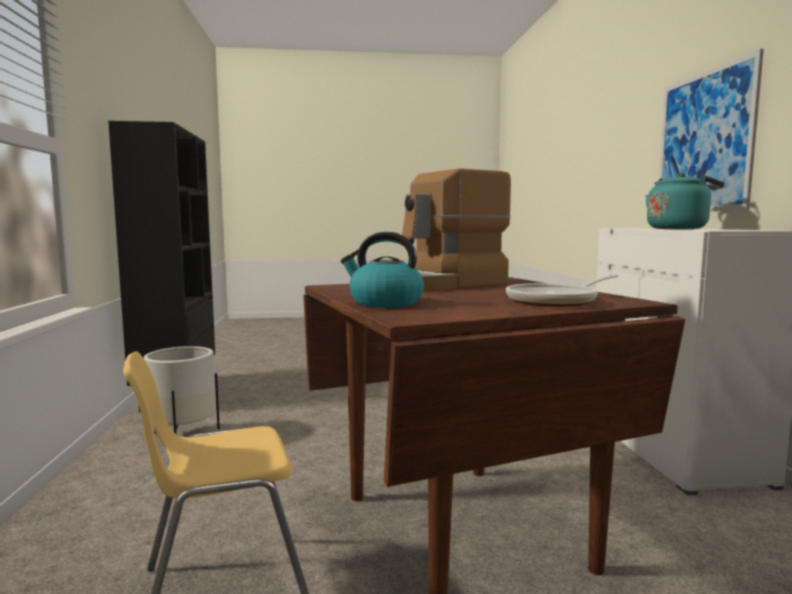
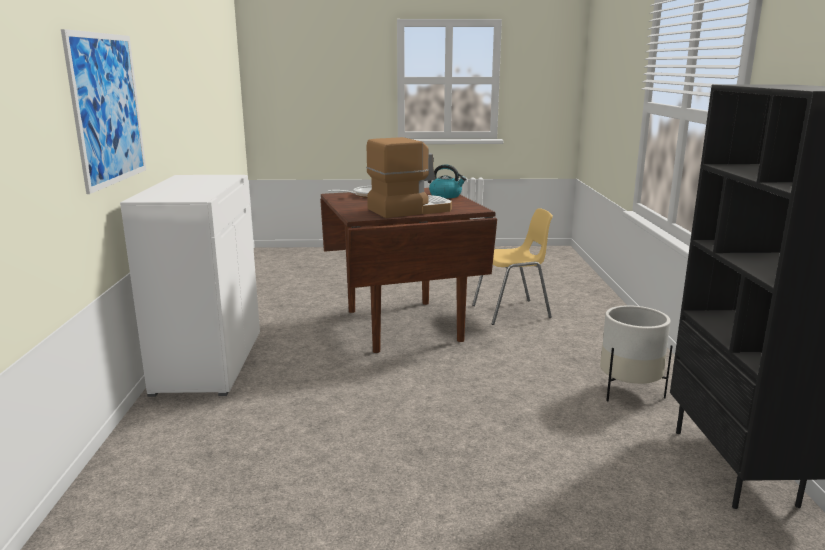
camera: 175 degrees left, 10 degrees up
(679, 229) = (191, 188): turquoise kettle -> none

